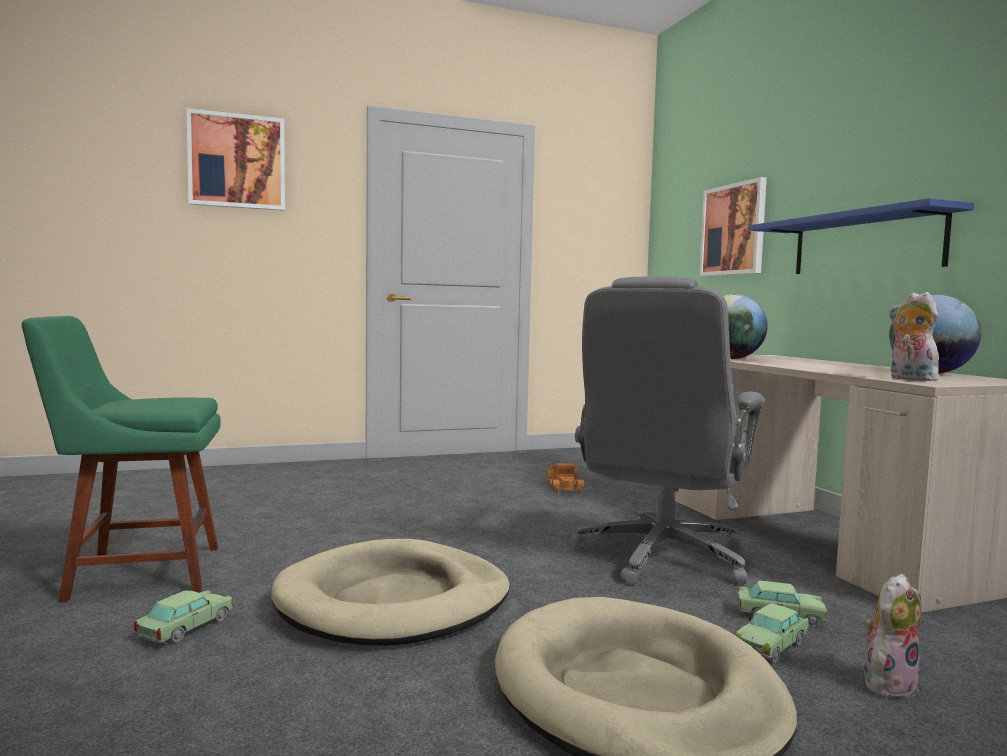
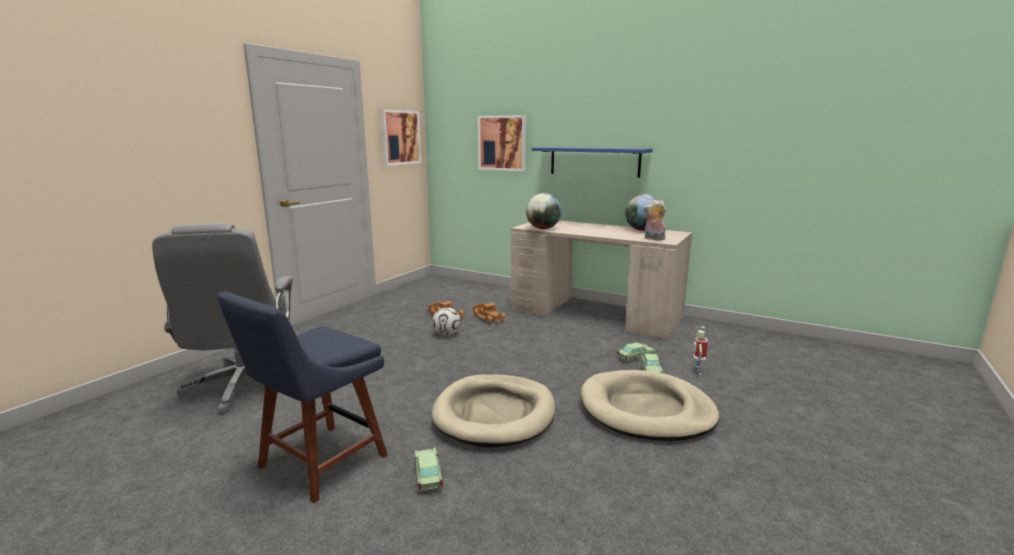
camera: 40 degrees left, 10 degrees up
(136, 573) = (318, 464): green chair -> blue chair
(237, 161) = (141, 96): picture -> picture (400, 137)
(524, 504) = (447, 334): none -> football
(621, 501) = (489, 317): none -> toy truck
(661, 557) = (557, 345): grey office chair -> grey office chair (244, 386)
(888, 684) = (697, 372): plush toy -> toy robot

